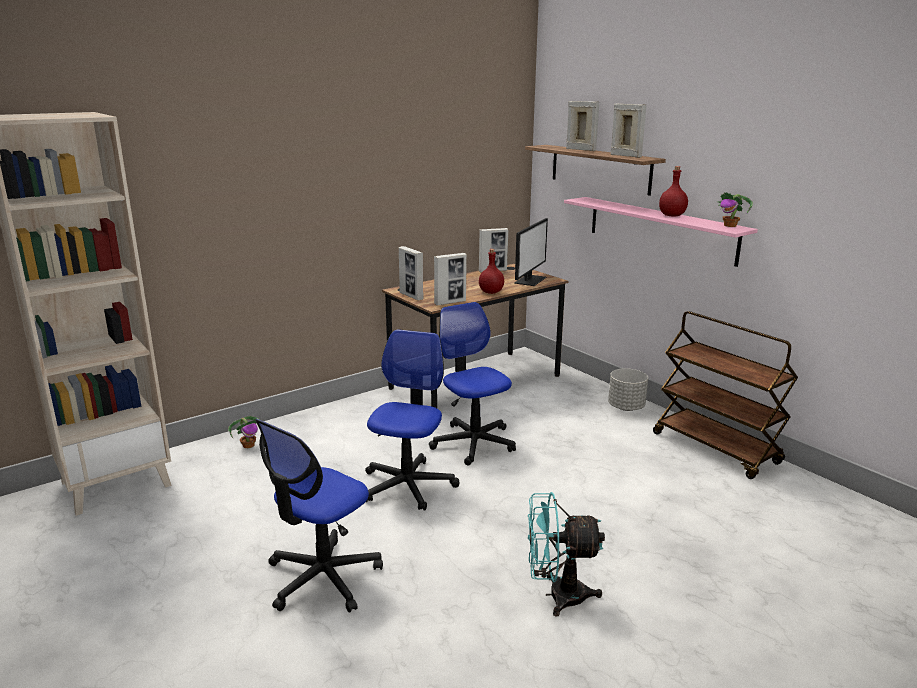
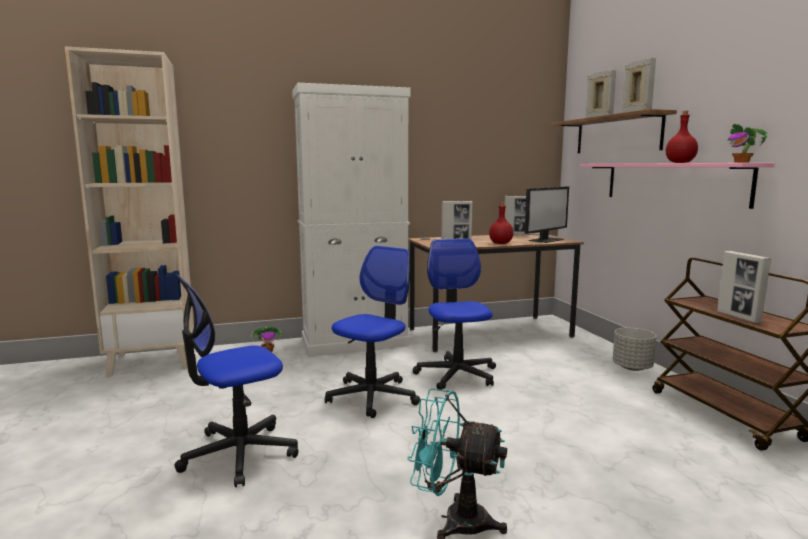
camera: 20 degrees right, 10 degrees down
(340, 416) = (355, 342): none -> white cabinet
(411, 296) = (426, 241): picture frame -> picture frame (738, 317)

